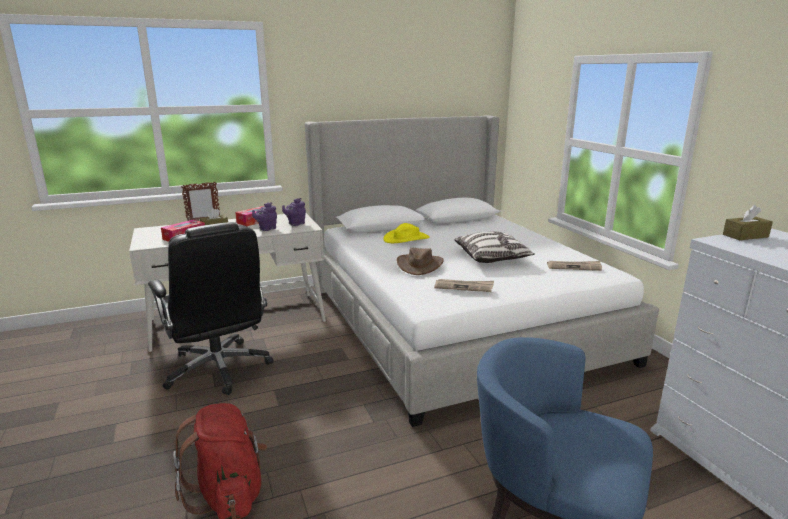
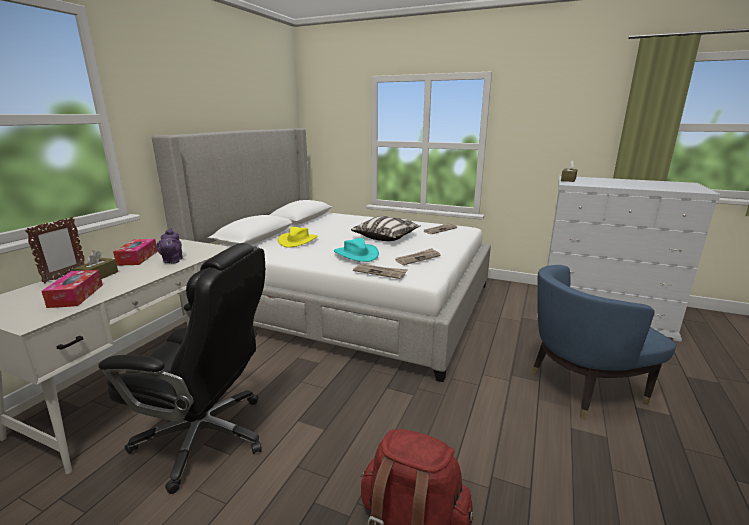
camera: 45 degrees left, 0 degrees up
(295, 224) = (194, 249): purple teapot -> none
(402, 287) = (380, 272): none -> newspaper
(419, 265) = (356, 254): brown hat -> turquoise hat

